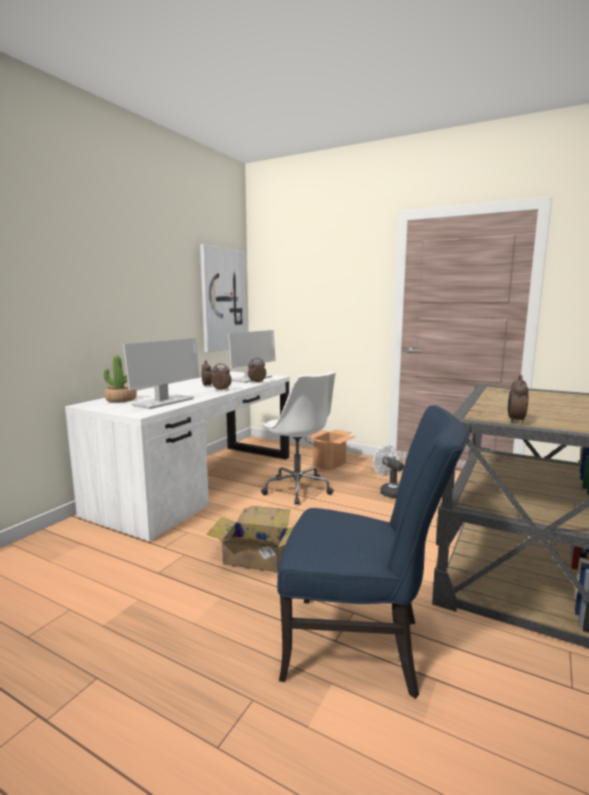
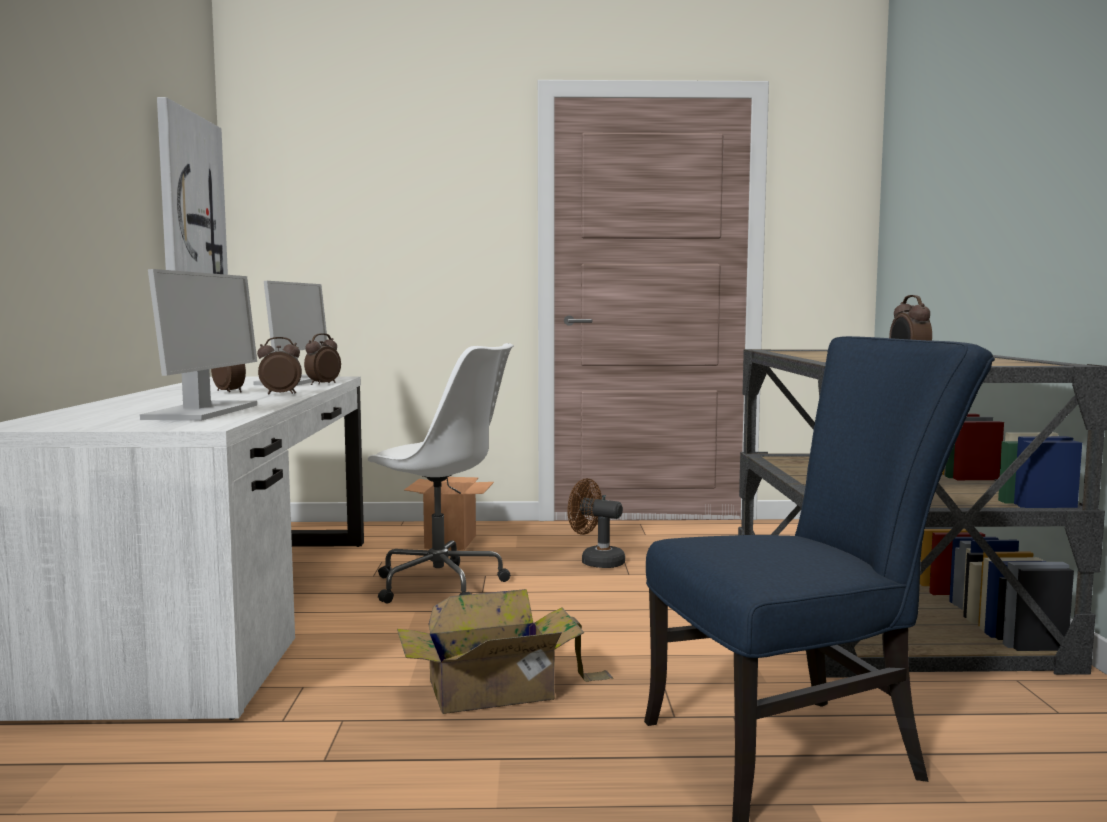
camera: 30 degrees left, 5 degrees down
(121, 400) = (83, 416): potted plant -> none
(389, 492) = (596, 561): white fan -> brown fan

